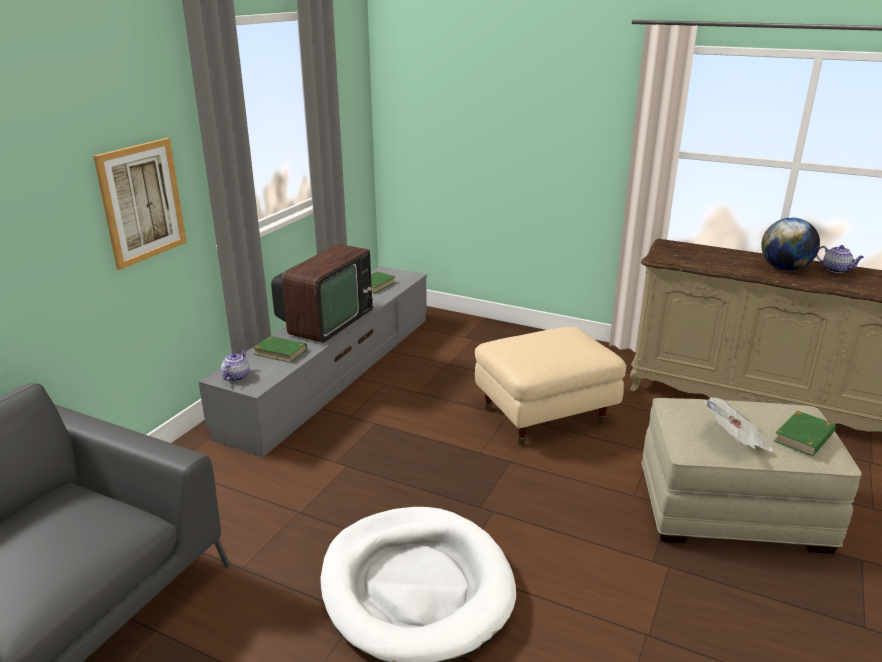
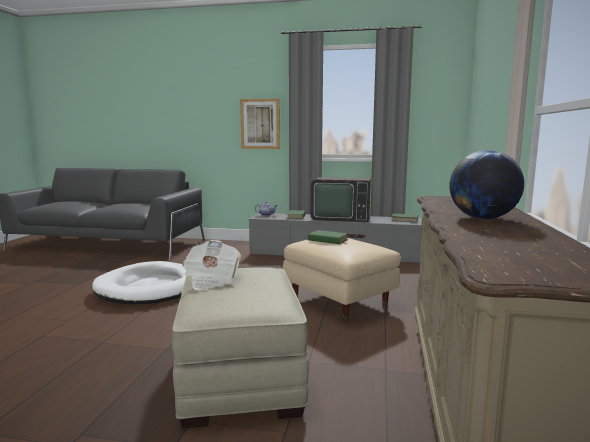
camera: 75 degrees right, 15 degrees down
(804, 437) = (222, 302): green book -> green book (328, 240)
(836, 270) = (529, 232): teapot -> none

